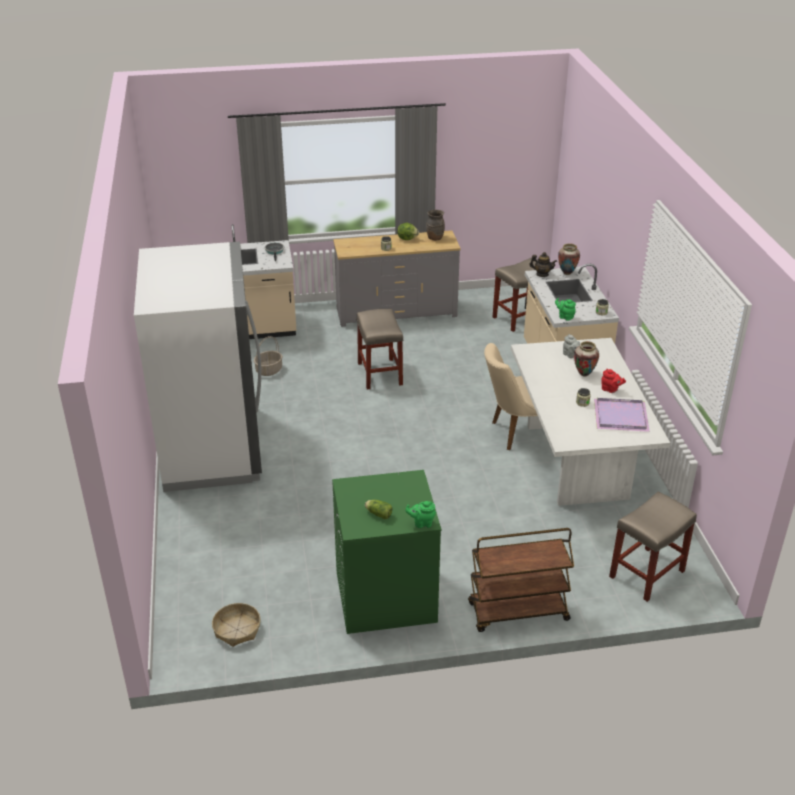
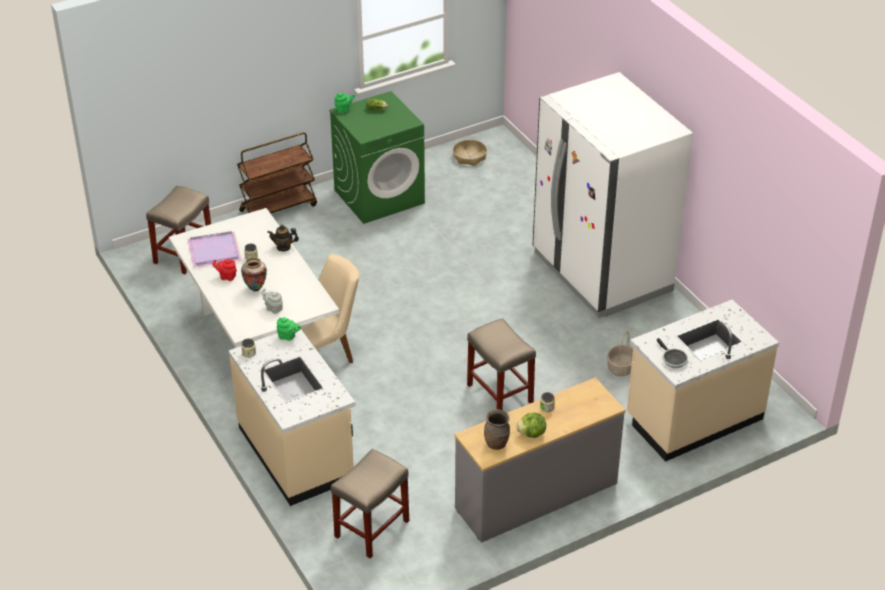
camera: 160 degrees right, 5 degrees up
(542, 274) = (331, 399): teapot -> teapot (283, 247)
(567, 273) = (302, 409): vase -> none

